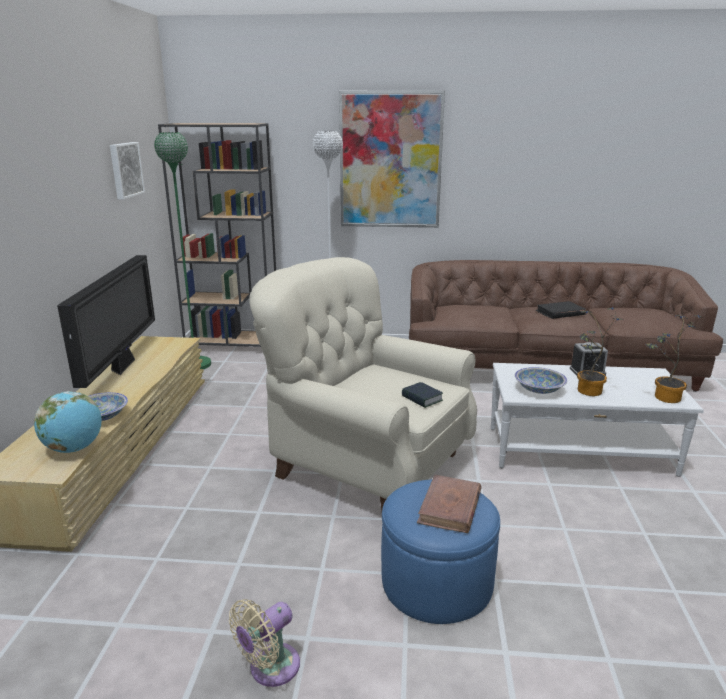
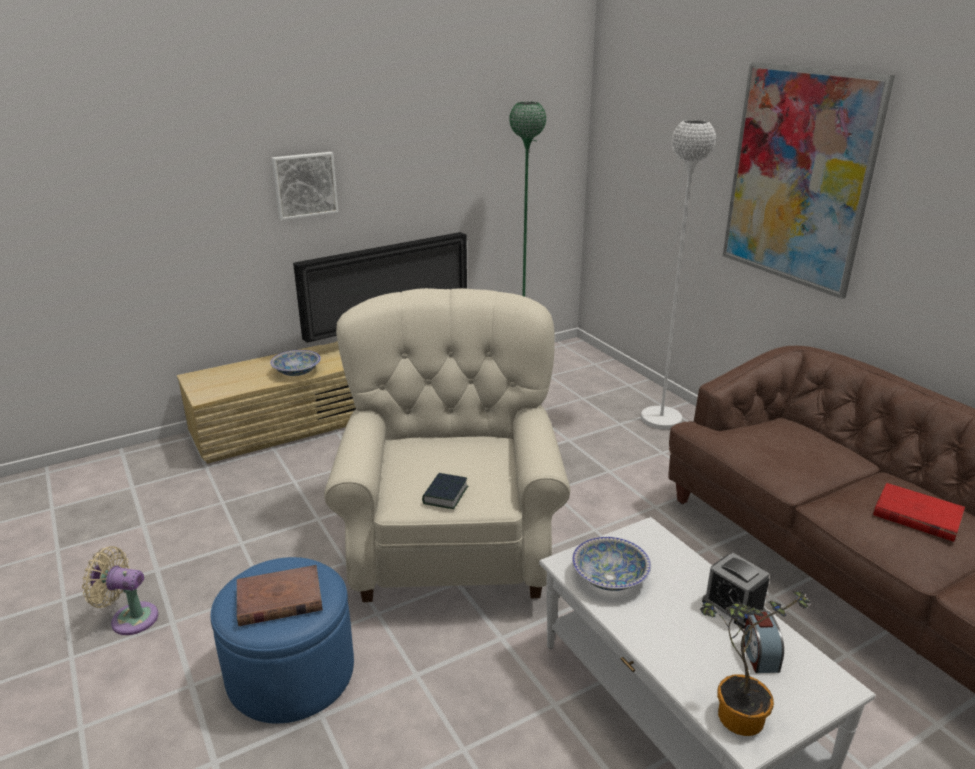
camera: 55 degrees right, 5 degrees up
(74, 449) = (241, 386): globe -> none
(125, 170) = (474, 140): picture -> picture (304, 185)
(234, 344) = (590, 363): bookcase -> none
(560, 313) = (916, 515): black book -> red book
(587, 392) = (655, 624): potted plant -> none
(627, 379) = (759, 655): none -> alarm clock

